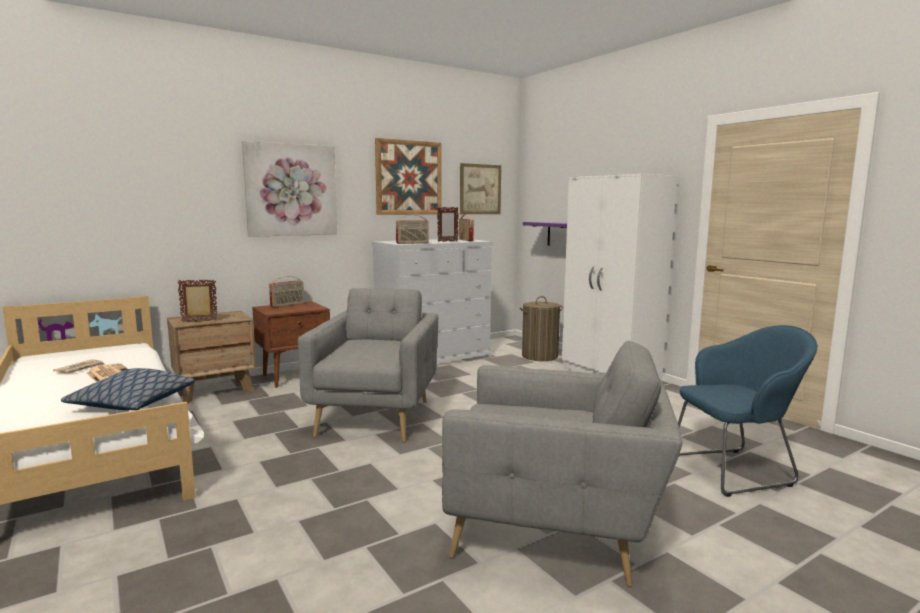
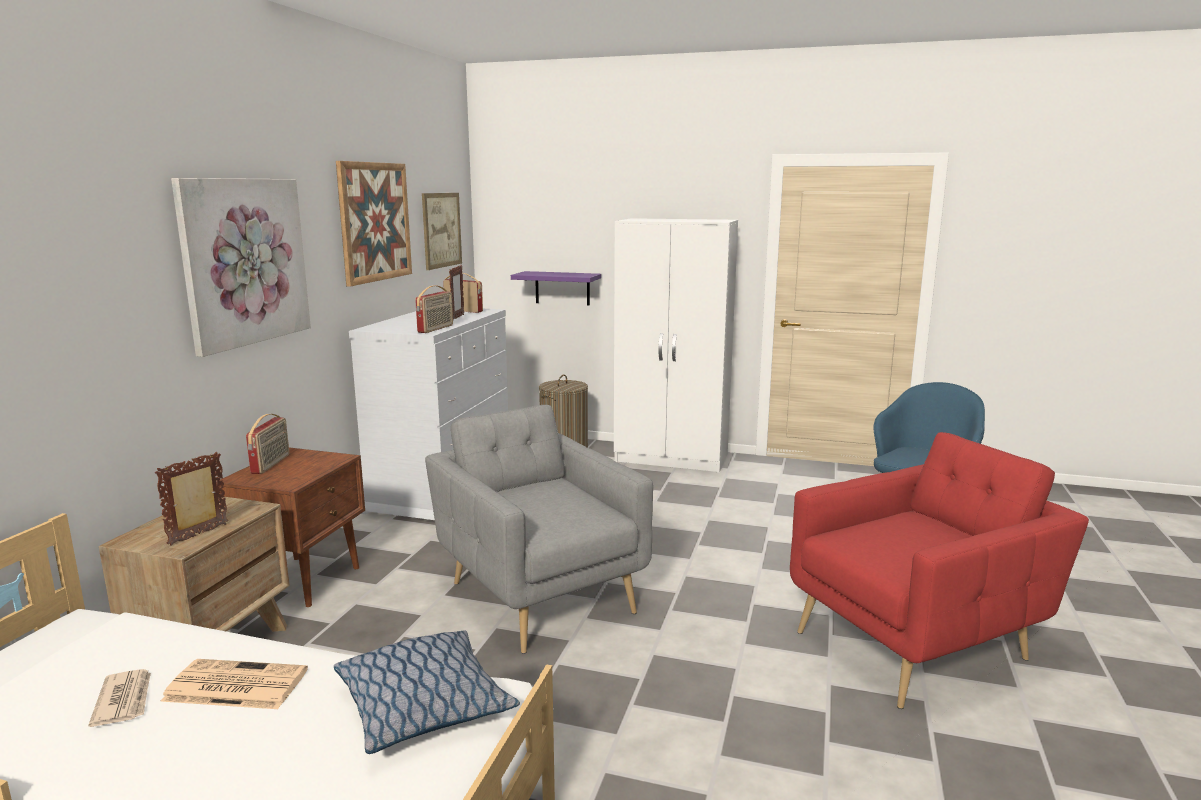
camera: 40 degrees left, 5 degrees up
(554, 533) = (918, 643): grey armchair -> red armchair

